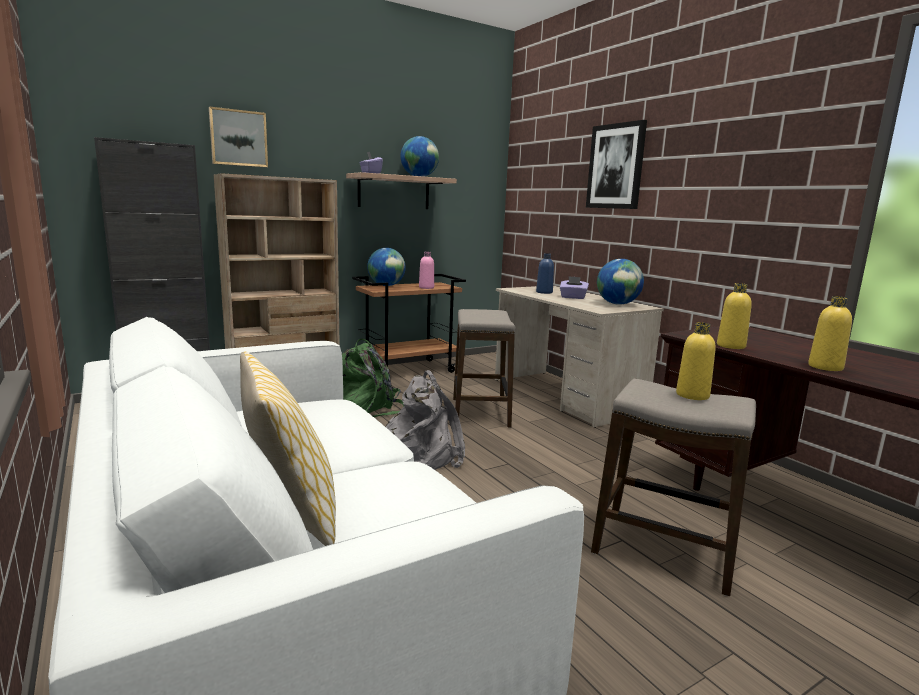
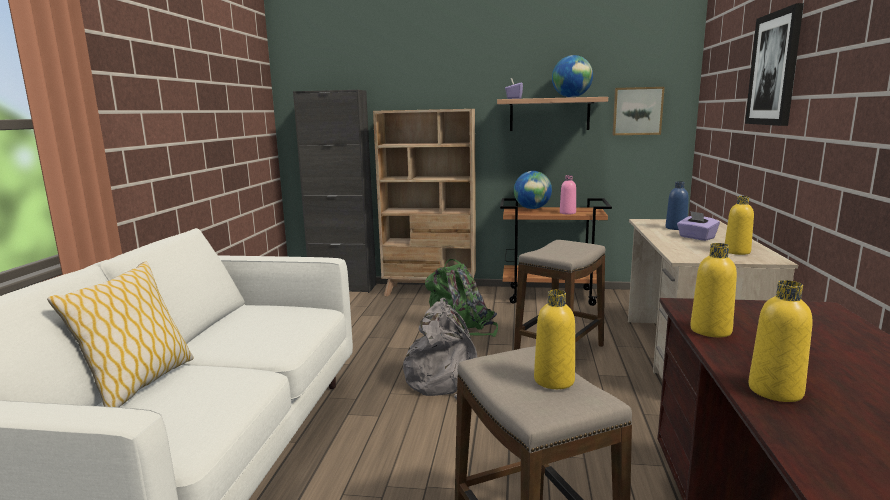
camera: 40 degrees right, 0 degrees up
(238, 138) = (403, 78): picture -> picture (637, 111)
(617, 304) = (737, 252): globe -> yellow bottle

